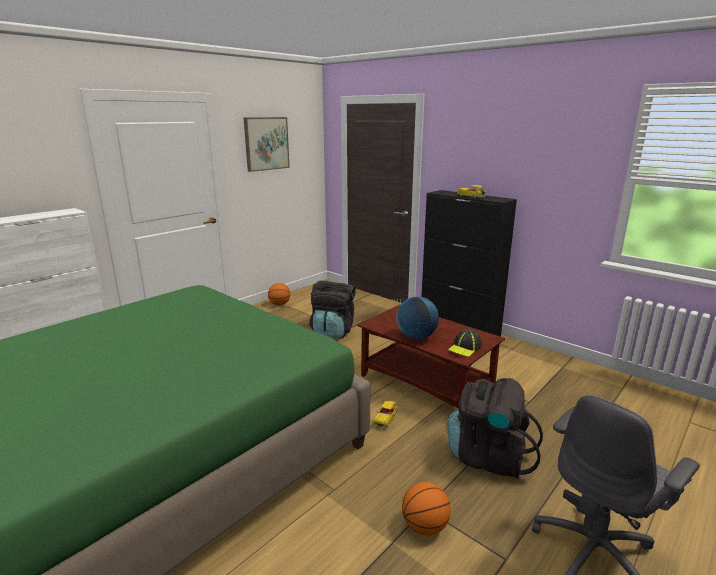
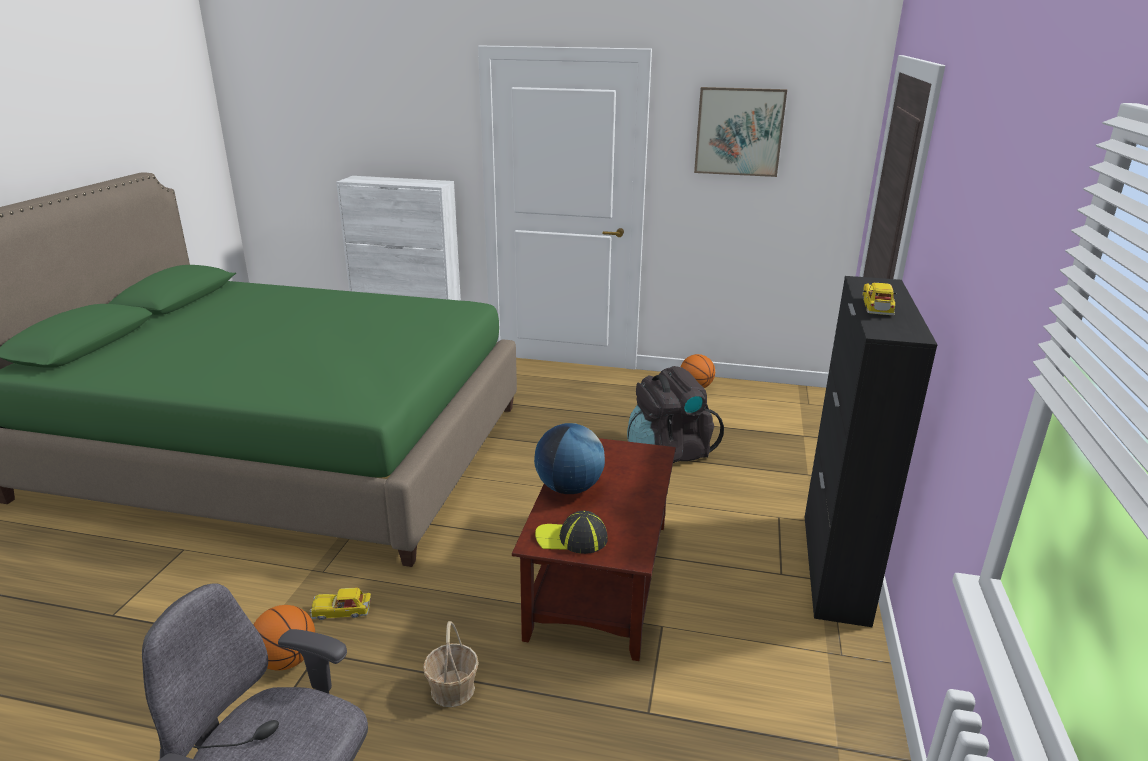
camera: 60 degrees right, 5 degrees up
(385, 419) = (481, 567): toy car -> toy car (342, 611)
(488, 457) = (452, 689): black backpack -> basket

